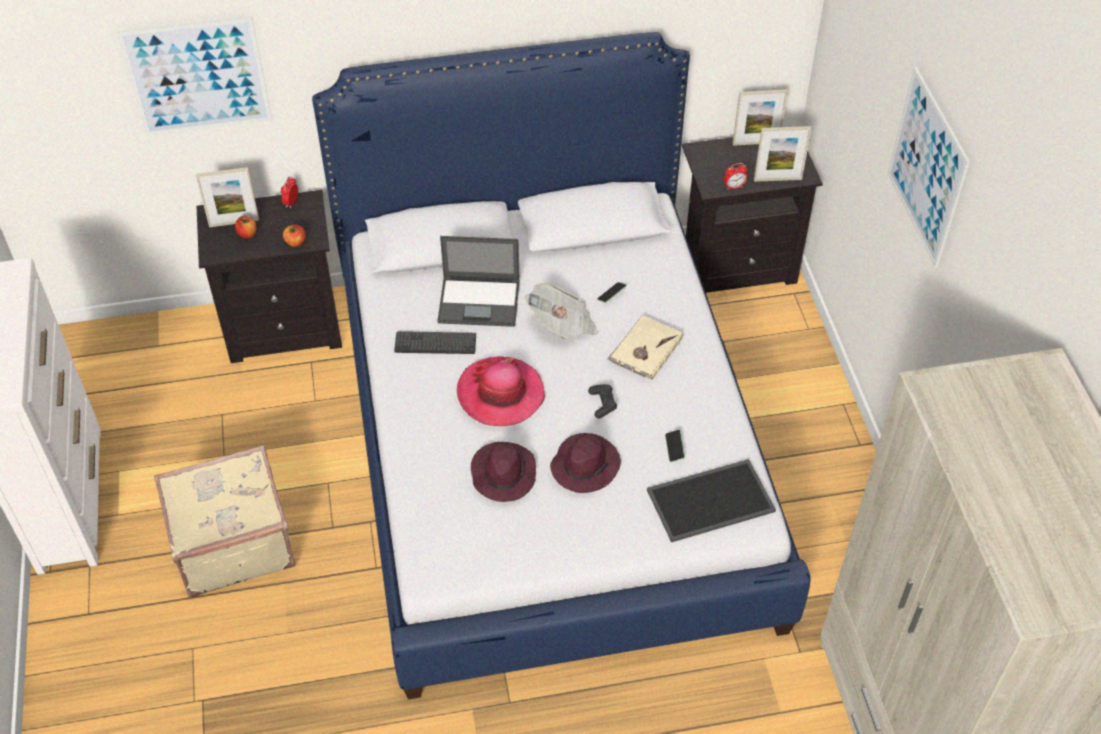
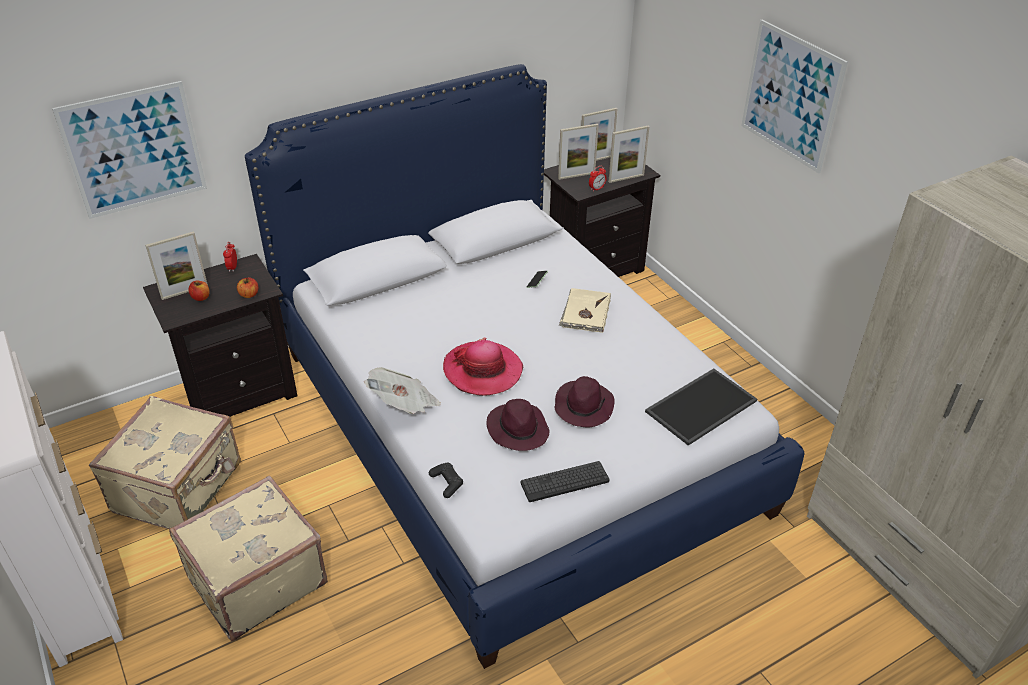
camera: 20 degrees left, 10 degrees down
(194, 422) = (180, 488): none -> beige suitcase
(435, 343) = (406, 347): keyboard -> keyboard (565, 482)
(480, 302) = (430, 309): laptop -> none
(563, 325) = (508, 311): newspaper -> newspaper (404, 405)
(602, 403) = (572, 358): black game controller -> black game controller (447, 483)
(674, 448) = (649, 376): phone -> none
(719, 162) = (576, 176): none -> picture frame

